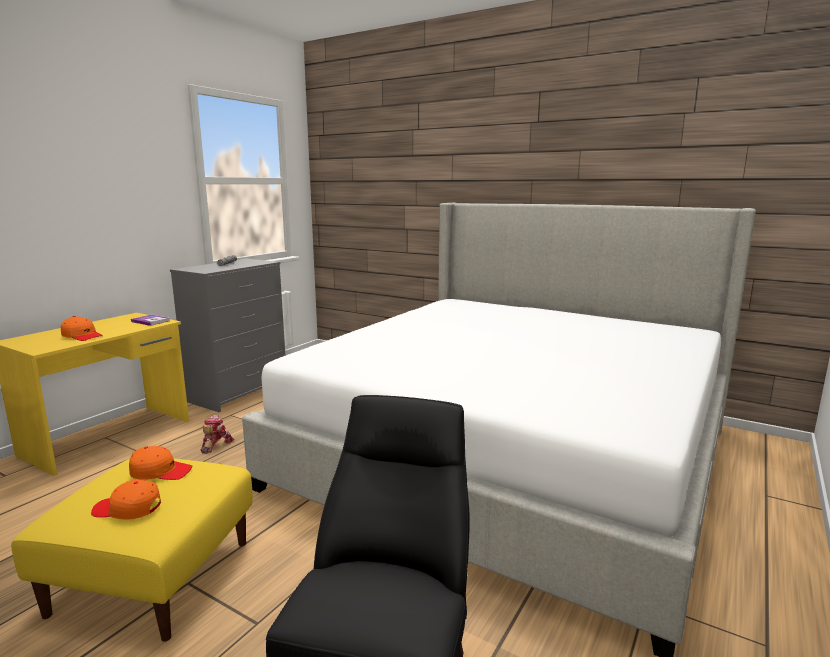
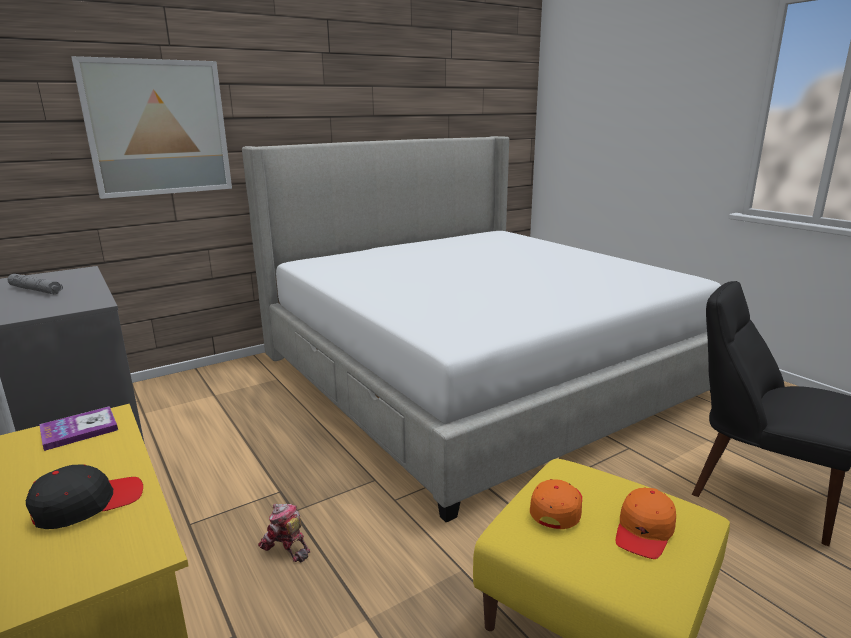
camera: 65 degrees left, 5 degrees up
(82, 336) = (88, 504): orange cap -> black cap
(403, 187) = (158, 128): none -> picture

